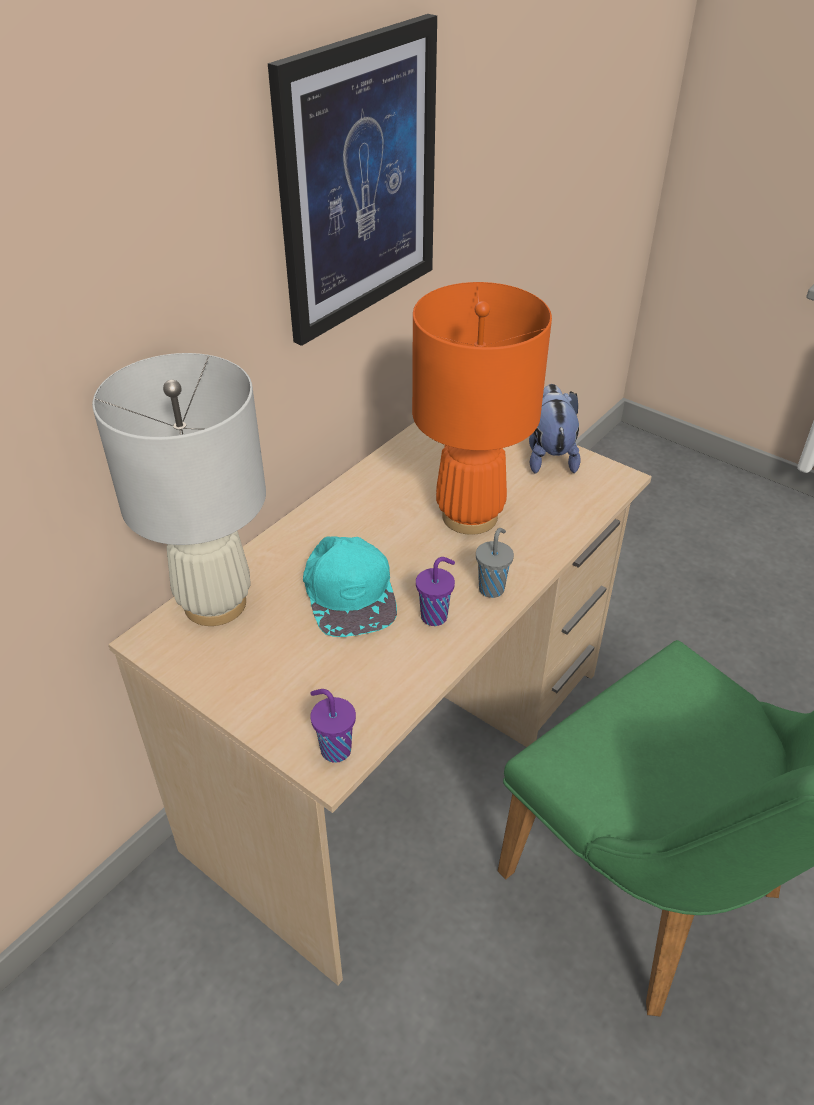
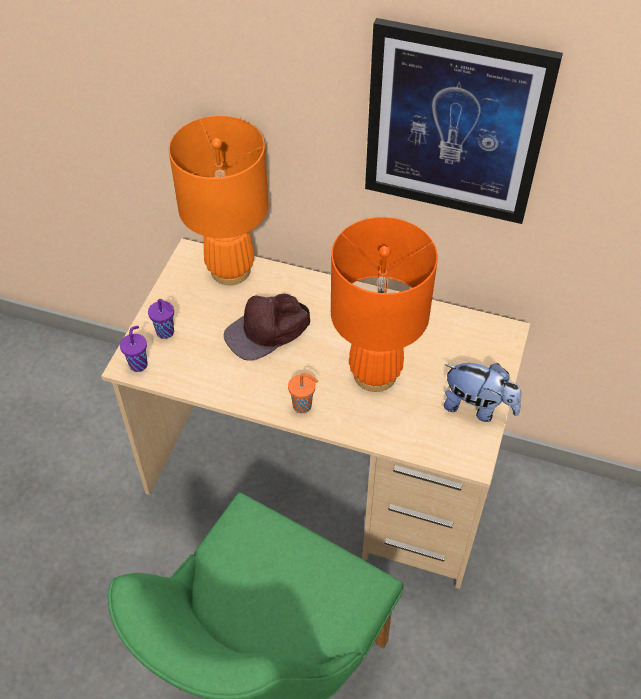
camera: 70 degrees right, 10 degrees up
(214, 603) = (230, 270): white table lamp -> orange table lamp
(350, 591) = (268, 330): turquoise cap -> brown cap
(435, 616) = (263, 381): purple cup -> purple cup (166, 332)
(492, 588) = (303, 406): grey cup -> orange cup
(549, 456) = (478, 407): plush toy -> plush toy turned 45 degrees clockwise

